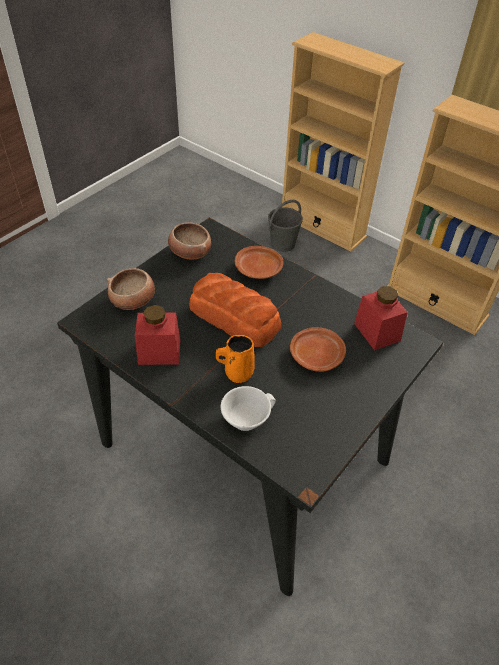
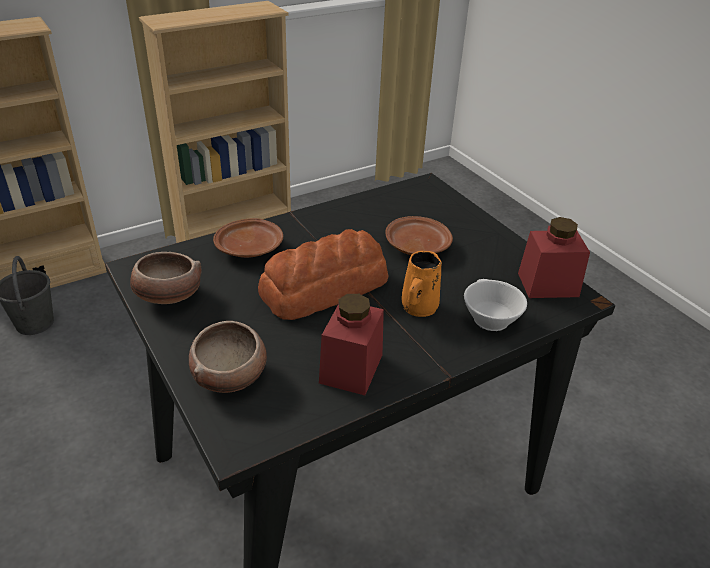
camera: 70 degrees left, 10 degrees down
(377, 332) = (401, 201): red jar -> red jar (548, 285)

